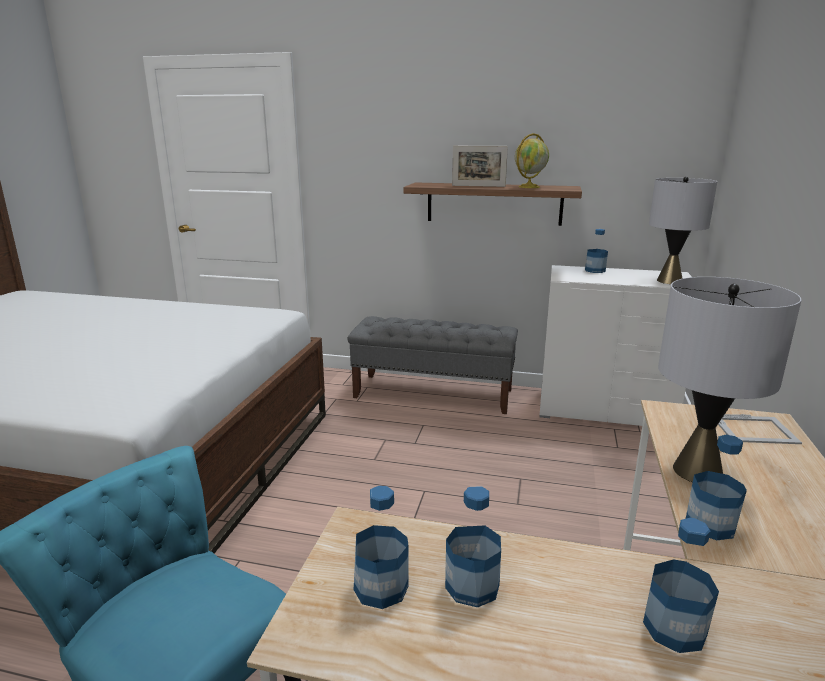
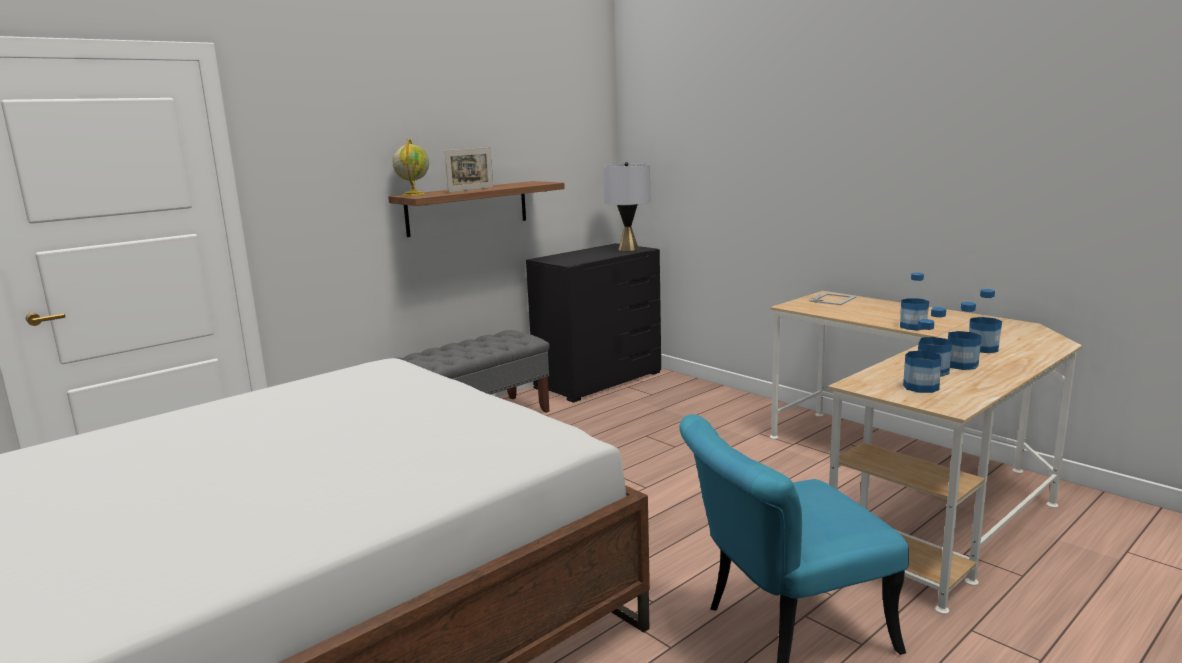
camera: 55 degrees left, 5 degrees down
(529, 187) = (512, 185): globe -> globe (413, 194)
(595, 270) = (566, 255): bottle -> bottle (961, 365)
(604, 409) = (597, 380): white dresser -> black dresser
(698, 472) = (864, 317): grey table lamp -> none

